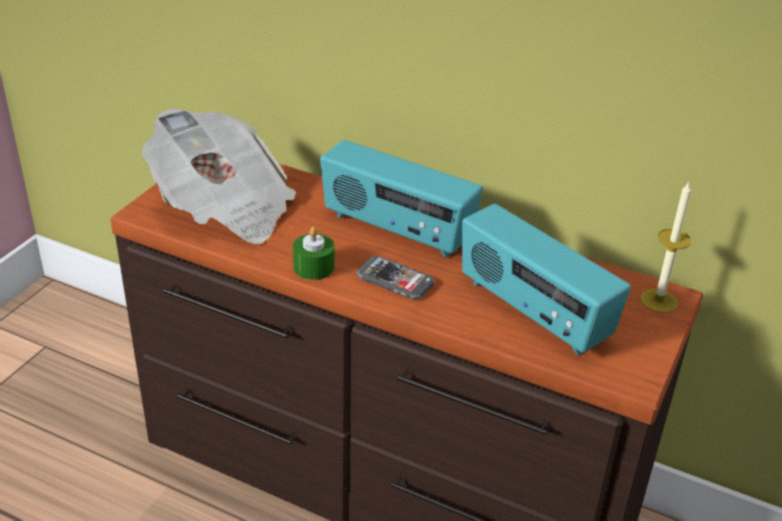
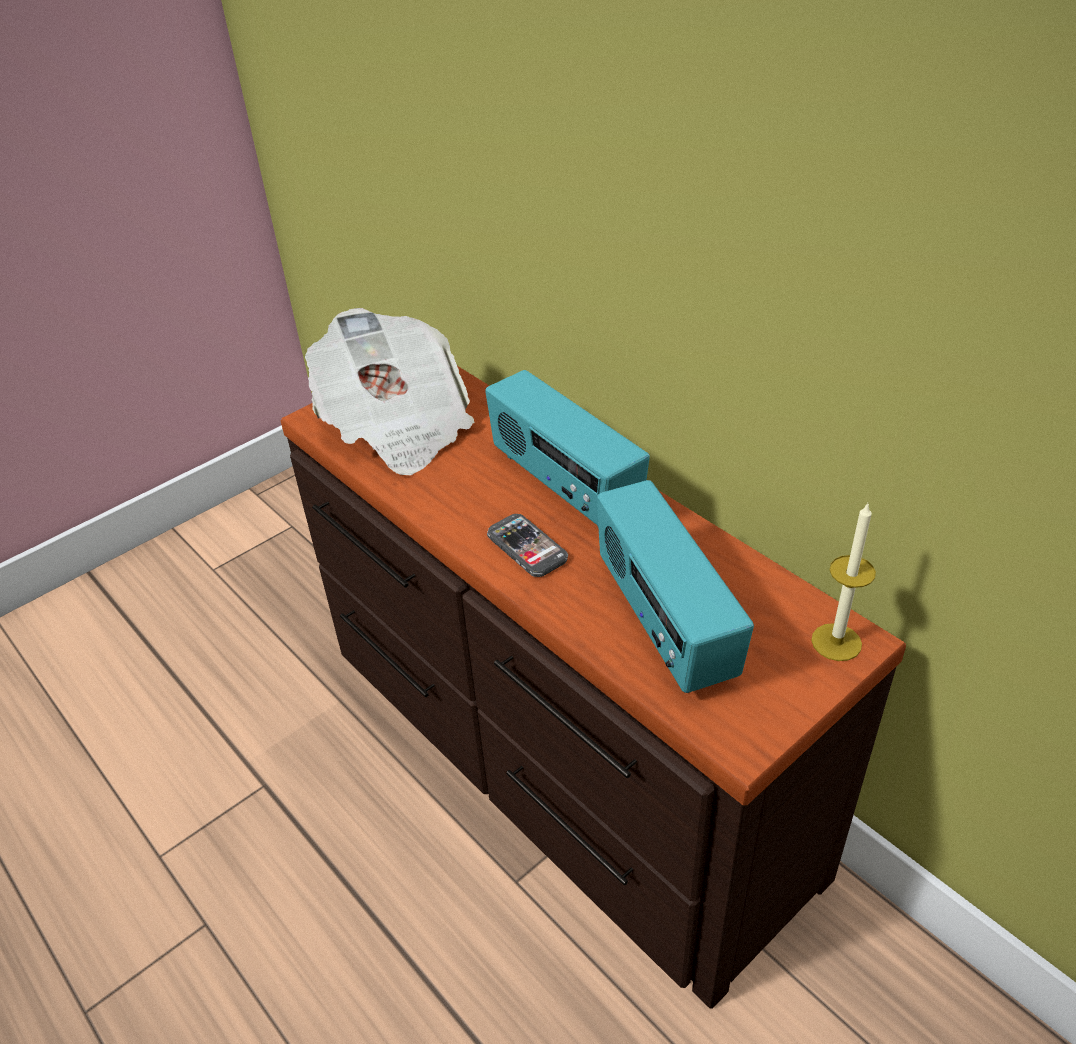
camera: 25 degrees right, 5 degrees up
(314, 267) = (448, 514): green candle -> none

